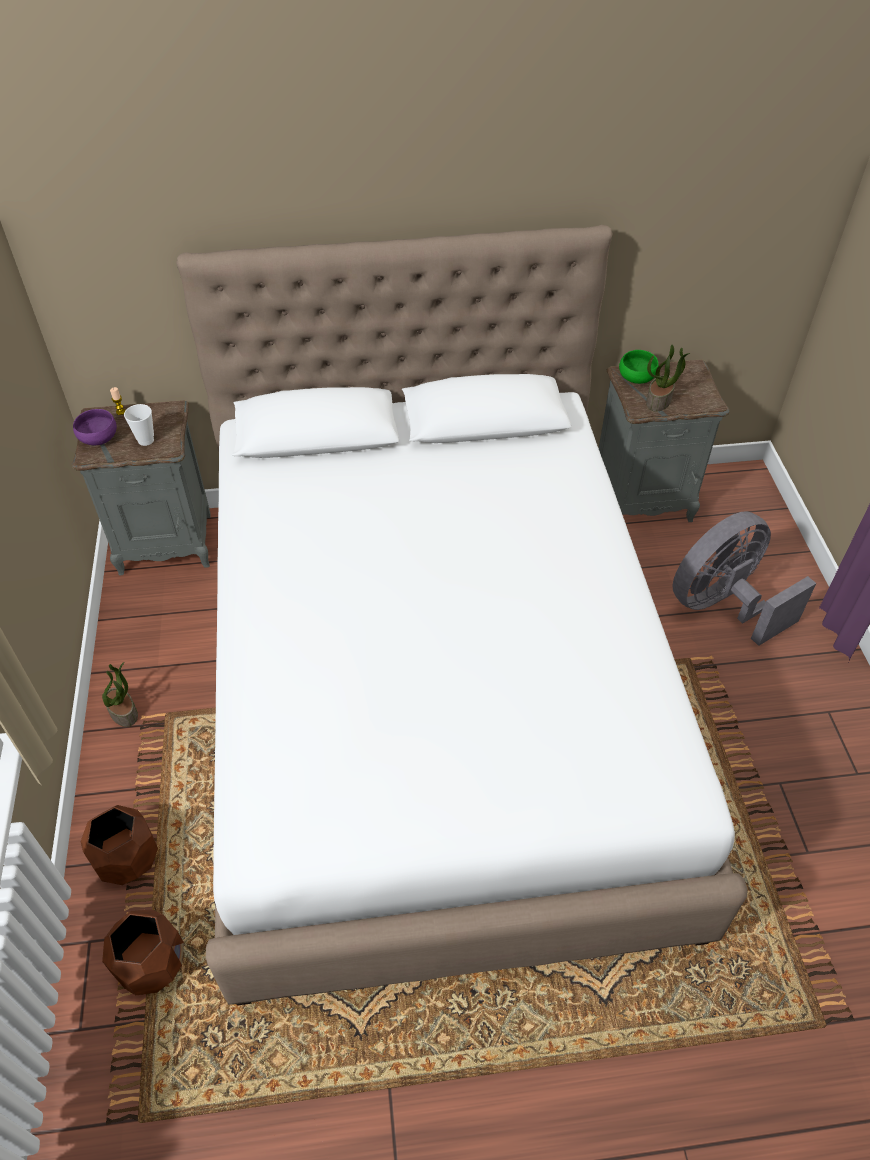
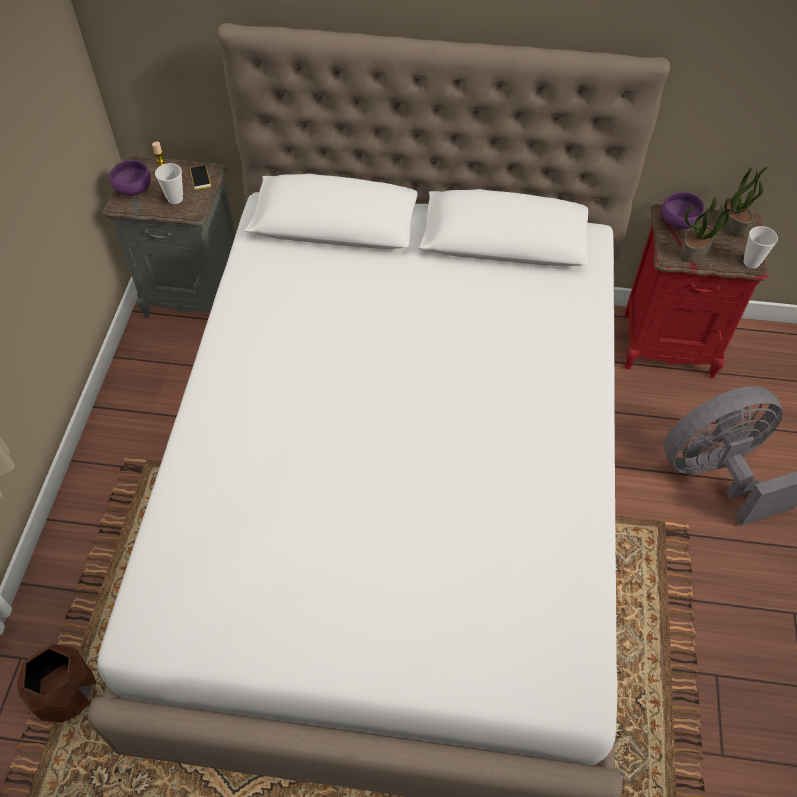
camera: 15 degrees right, 5 degrees up
(124, 712) = (111, 450): potted plant -> potted plant (732, 225)
(127, 858) = (74, 590): brown planter -> none
(165, 416) = (200, 178): none -> phone
(637, 379) = (679, 222): green bowl -> purple bowl
(643, 501) = (669, 346): grey nightstand -> red nightstand
(711, 401) = (751, 262): none -> cup

